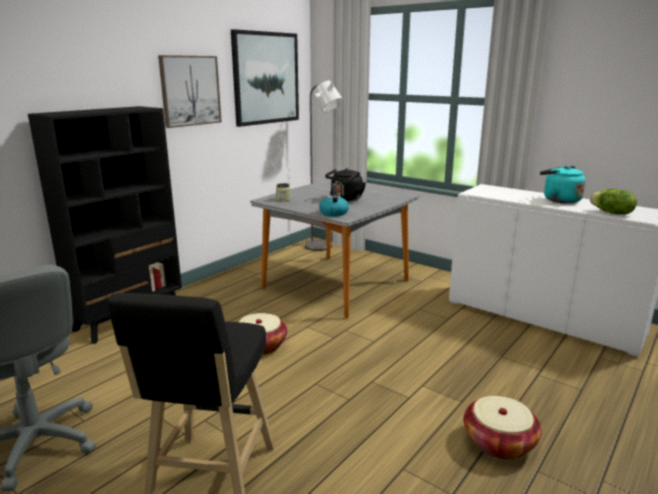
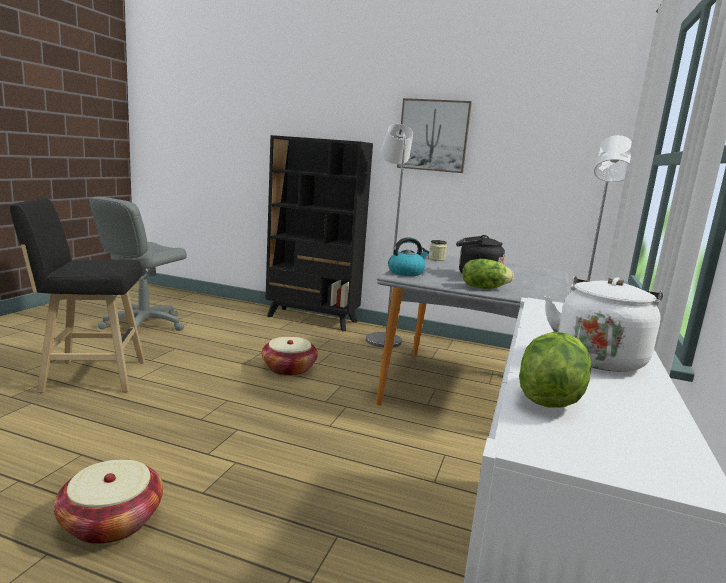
camera: 70 degrees right, 5 degrees down
(214, 293) = (382, 338): none -> grey floor lamp
(266, 78) = (550, 132): picture -> none
(379, 202) = (483, 288): none -> lettuce
(559, 200) = (599, 358): turquoise kettle -> white kettle

